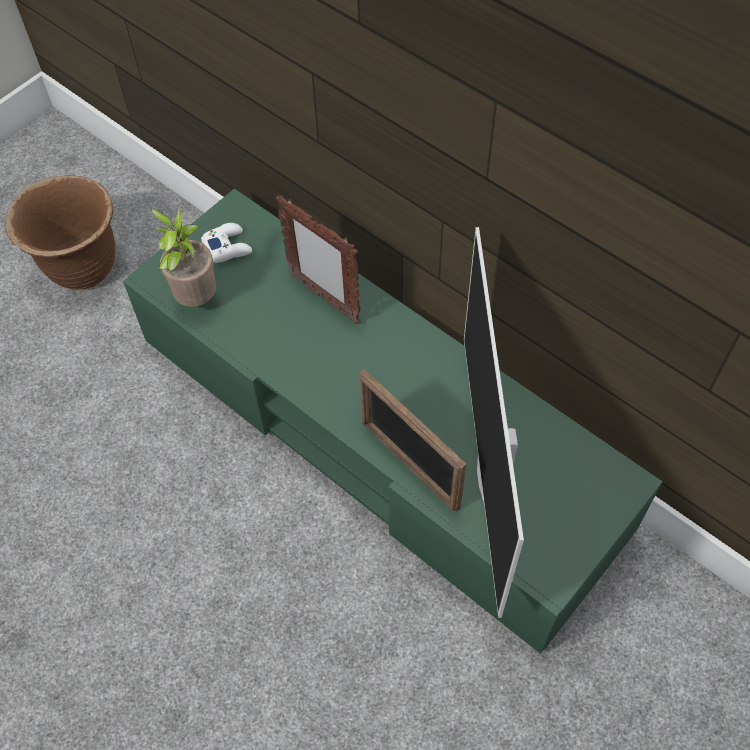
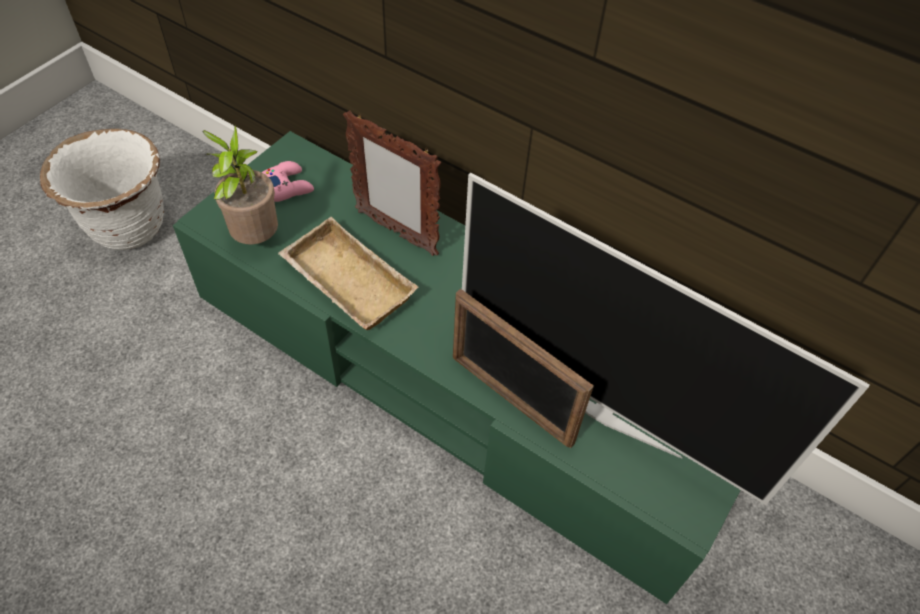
camera: 10 degrees left, 5 degrees down
(81, 267) = (127, 228): brown planter -> white planter
(227, 247) = (287, 186): white game controller -> pink game controller
(272, 345) = (344, 282): none -> beige tray
(492, 478) = (605, 408): television -> television turned 45 degrees counterclockwise

